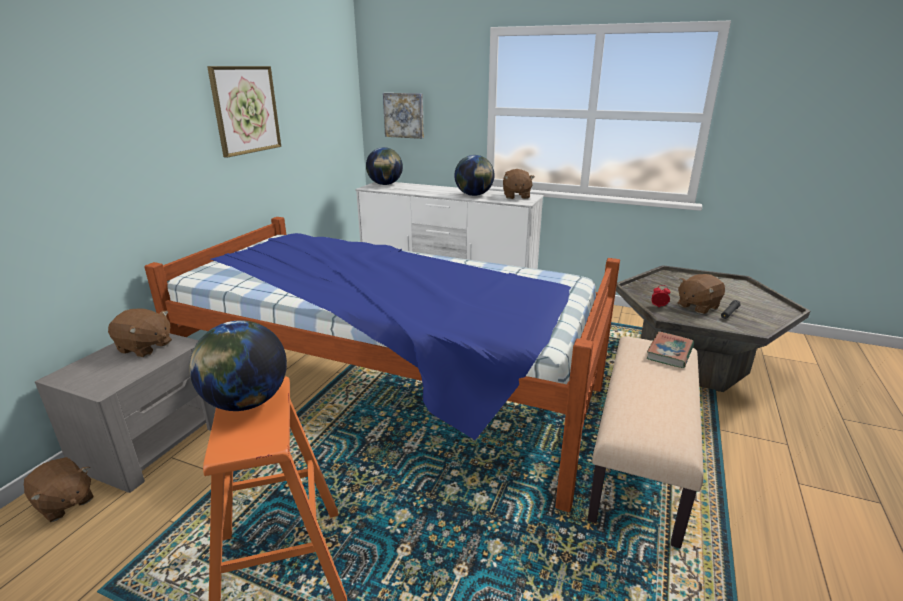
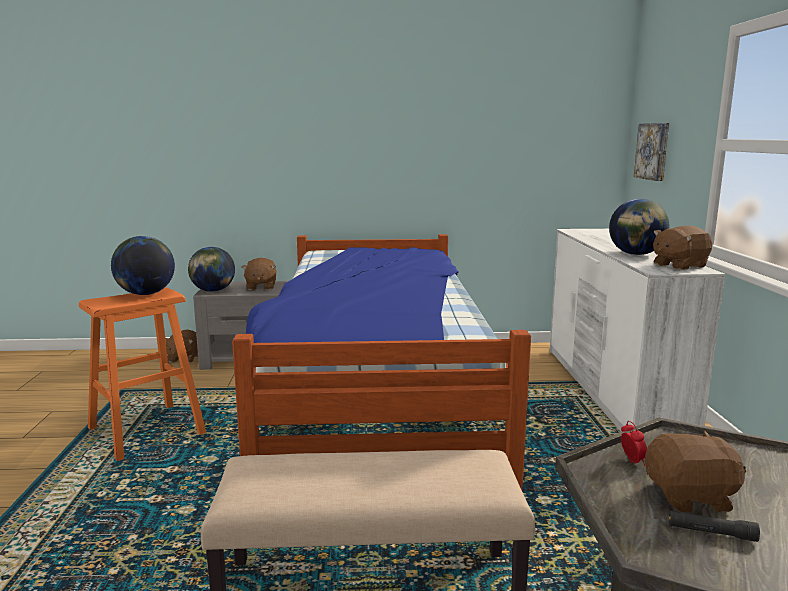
camera: 65 degrees right, 10 degrees down
(245, 110) = (433, 131): picture -> none
(385, 184) = (597, 231): globe -> globe (213, 291)
(669, 353) = (469, 479): book -> none
(697, 306) = (690, 497): brown plush toy -> brown plush toy turned 150 degrees clockwise

